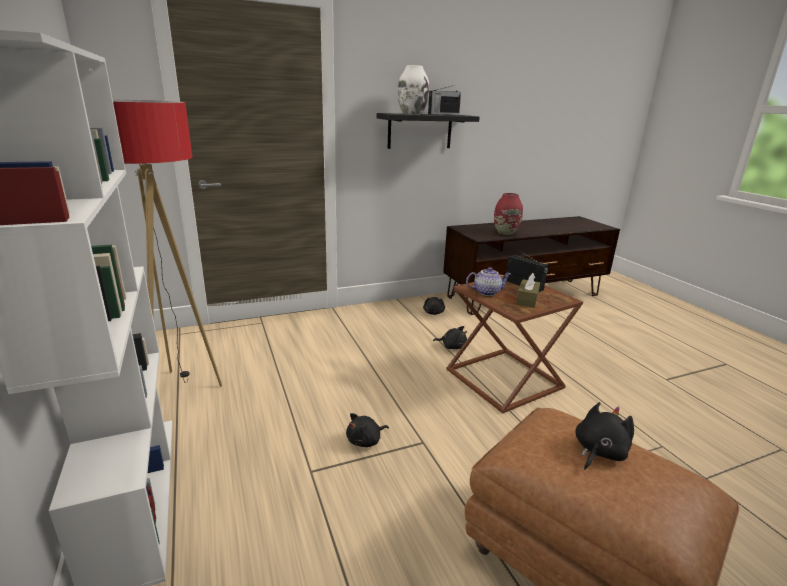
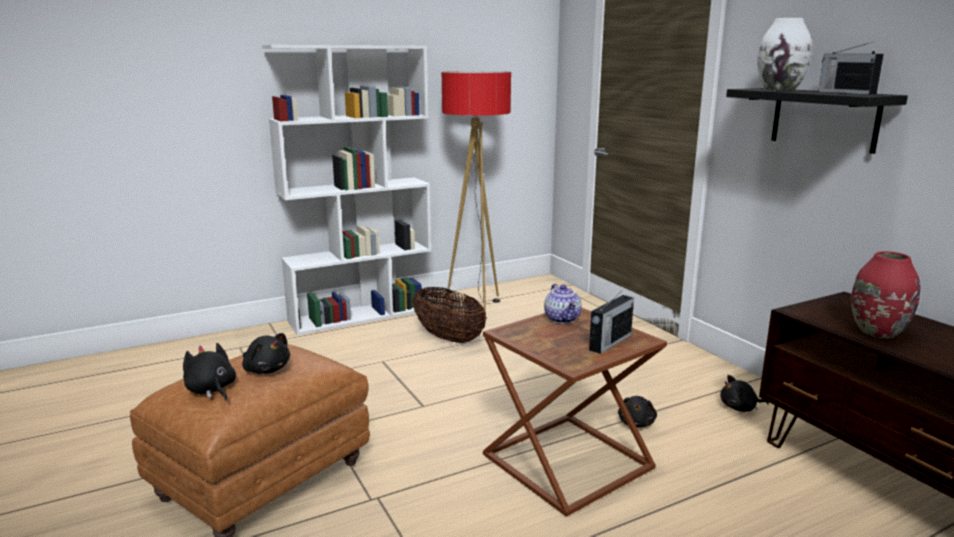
camera: 85 degrees right, 5 degrees down
(270, 416) = (448, 338): none -> basket
(365, 440) = (421, 379): black plush toy -> black plush toy (211, 390)
(527, 299) = (553, 340): brown tissue box -> none

